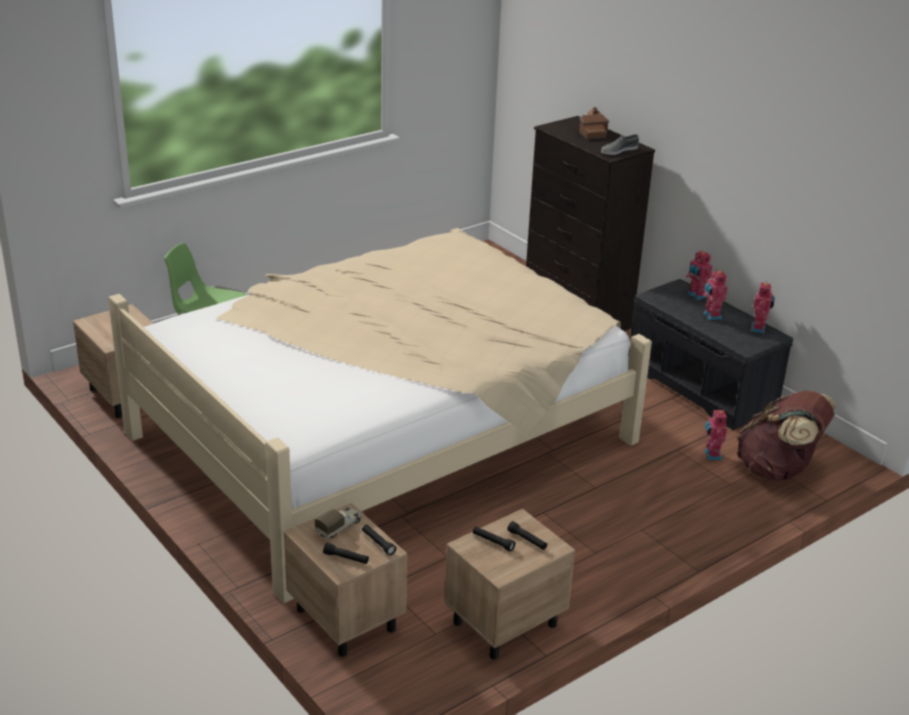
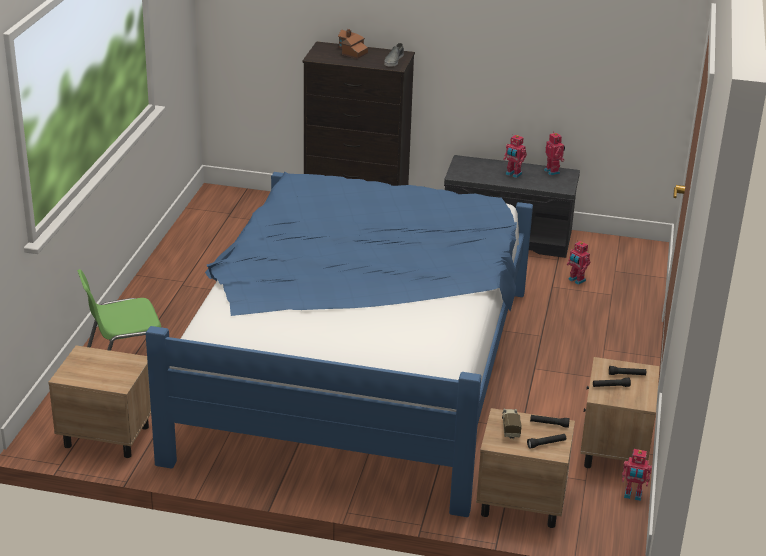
camera: 40 degrees left, 0 degrees up
(384, 436) = (357, 369): beige bed -> blue bed
(695, 296) = (483, 163): toy robot -> toy robot (632, 495)
(777, 470) = (624, 272): brown backpack -> none

